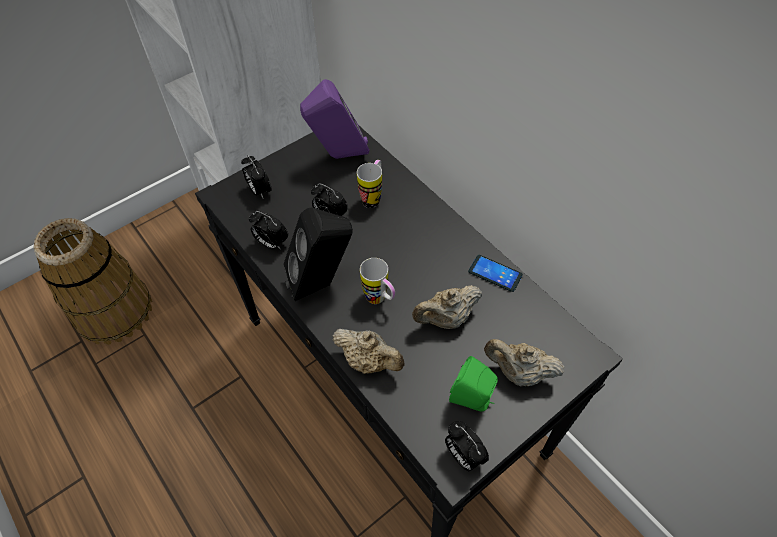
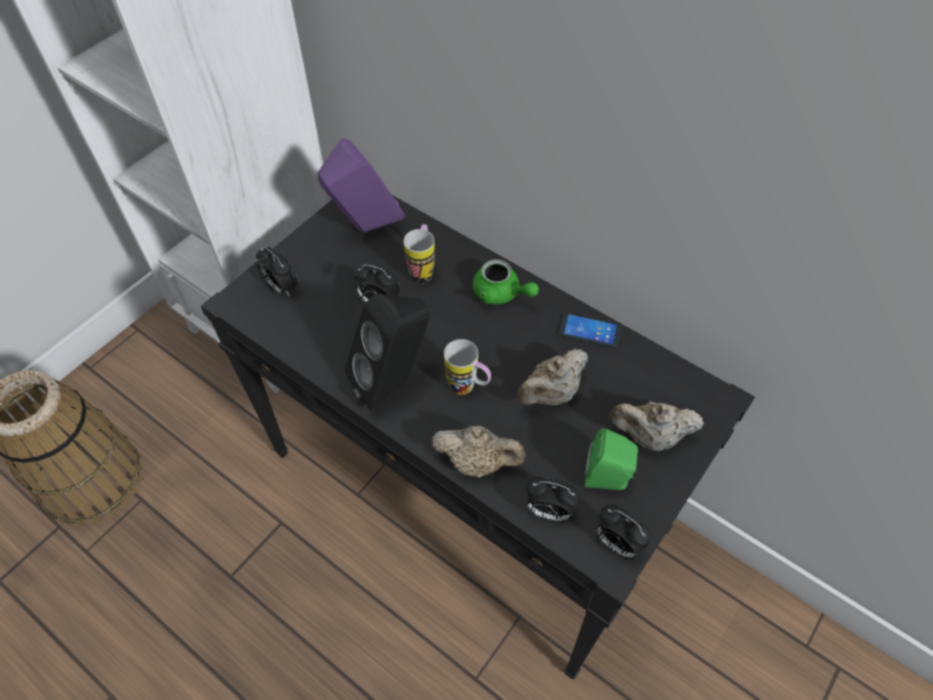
camera: 15 degrees left, 0 degrees up
(271, 243) = (317, 348): alarm clock -> alarm clock (548, 512)
(430, 229) = (501, 294): none -> green teapot

